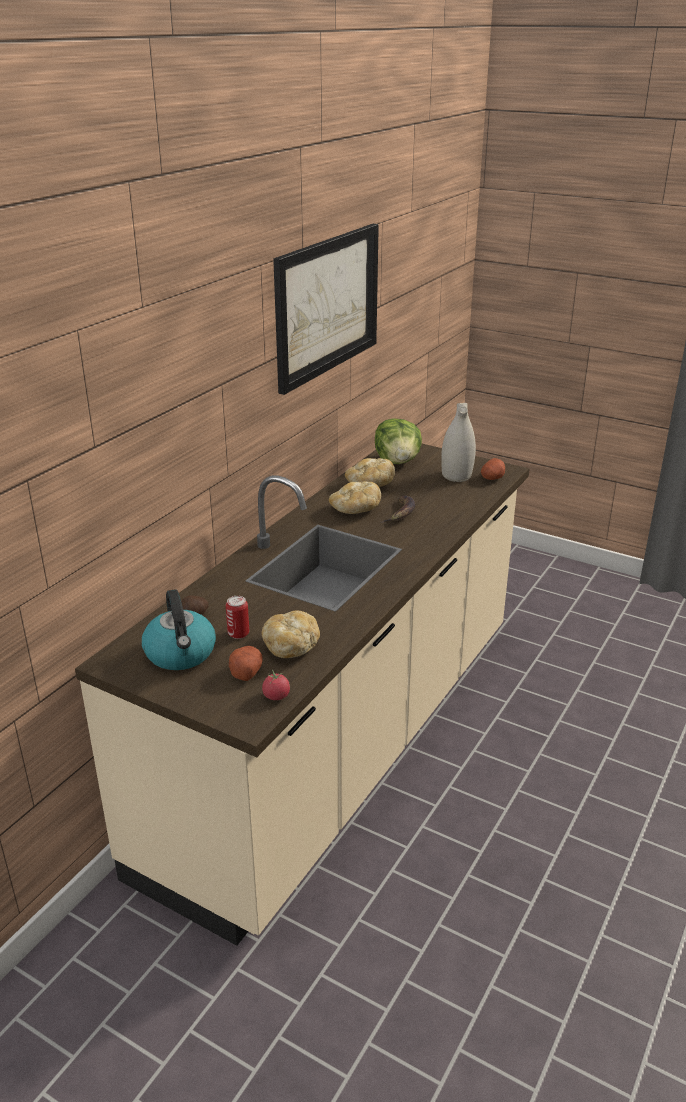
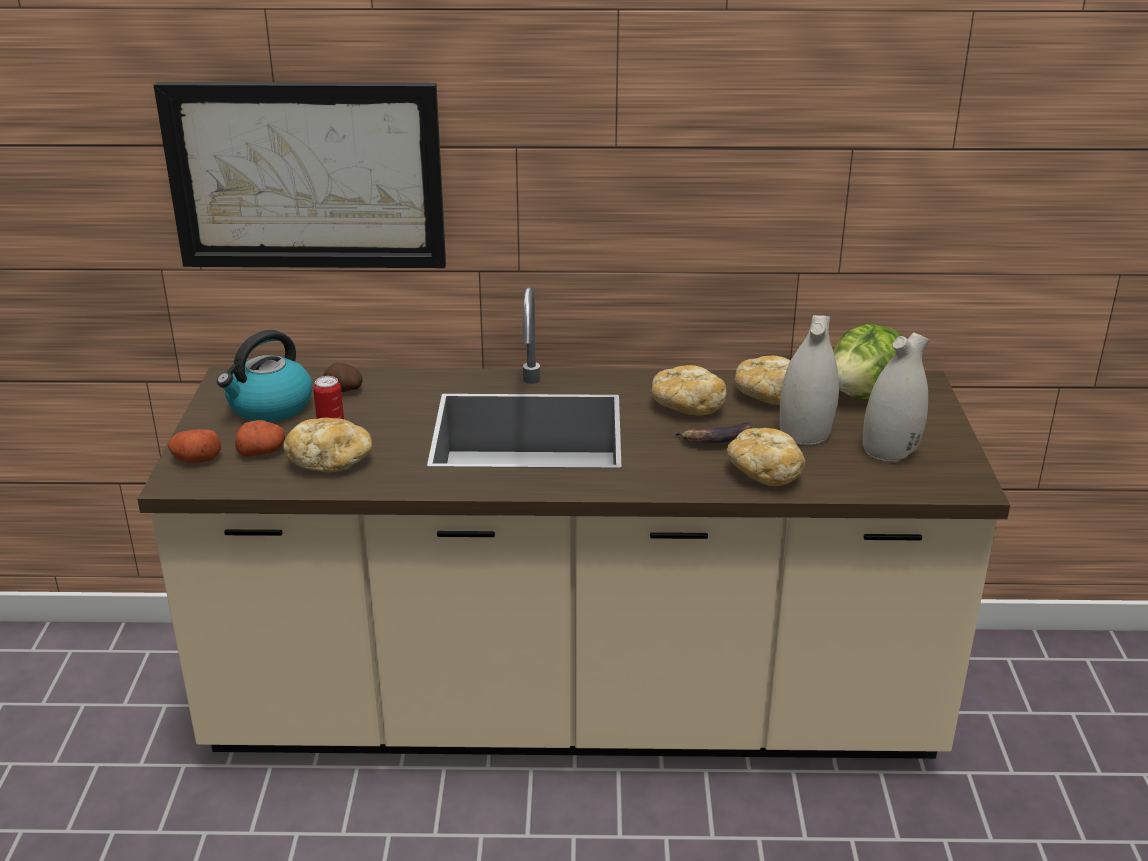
camera: 60 degrees right, 0 degrees up
(276, 696) = (229, 482): tomato -> none
(327, 305) = (774, 105): picture -> picture (306, 176)
(418, 489) = (805, 433): none -> white vase
(447, 512) = (764, 473): none -> bread
(492, 478) = (924, 481): potato -> potato (196, 459)

